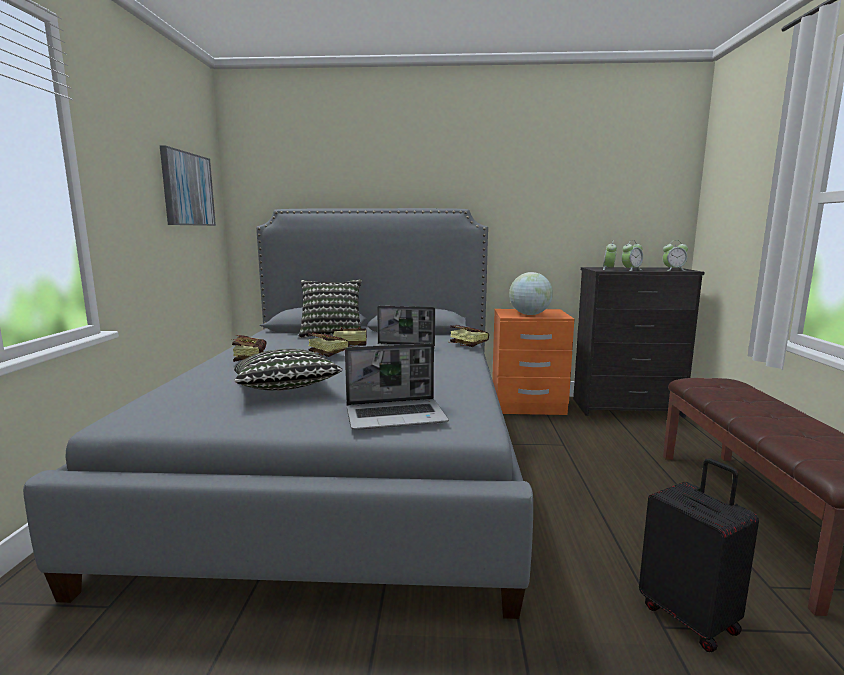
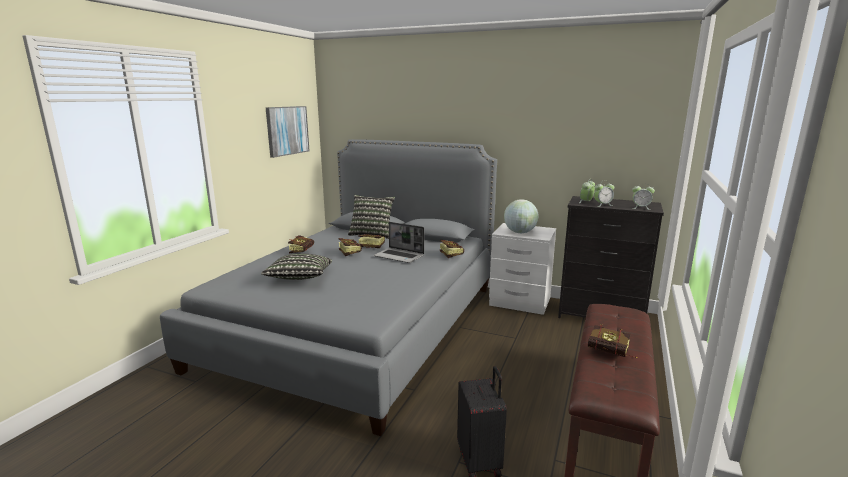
camera: 20 degrees right, 5 degrees up
(396, 416) = (338, 307): laptop -> none
(527, 405) = (519, 302): orange nightstand -> white nightstand
(787, 425) = (612, 354): none -> book

